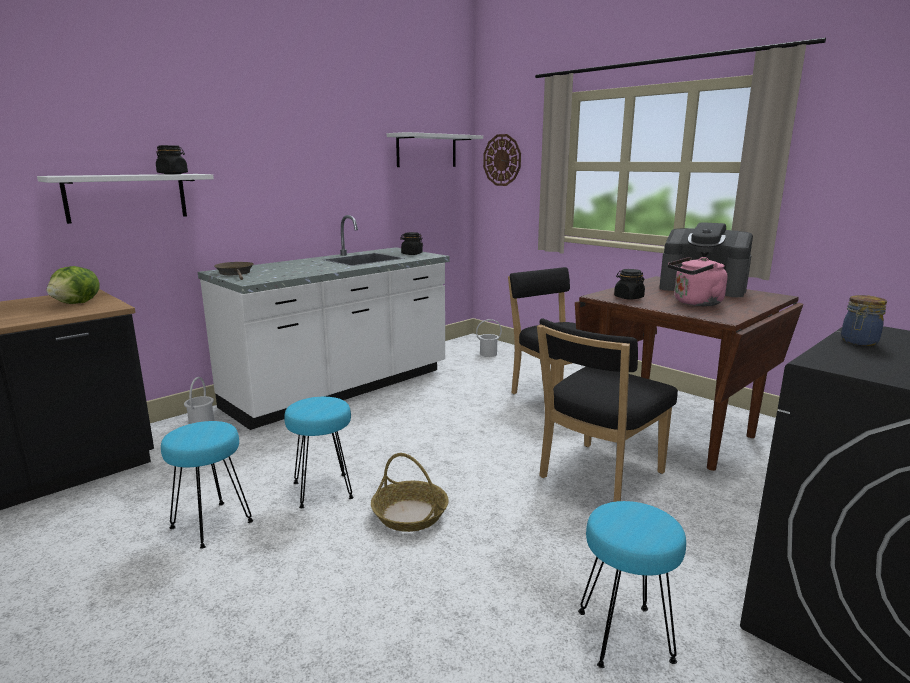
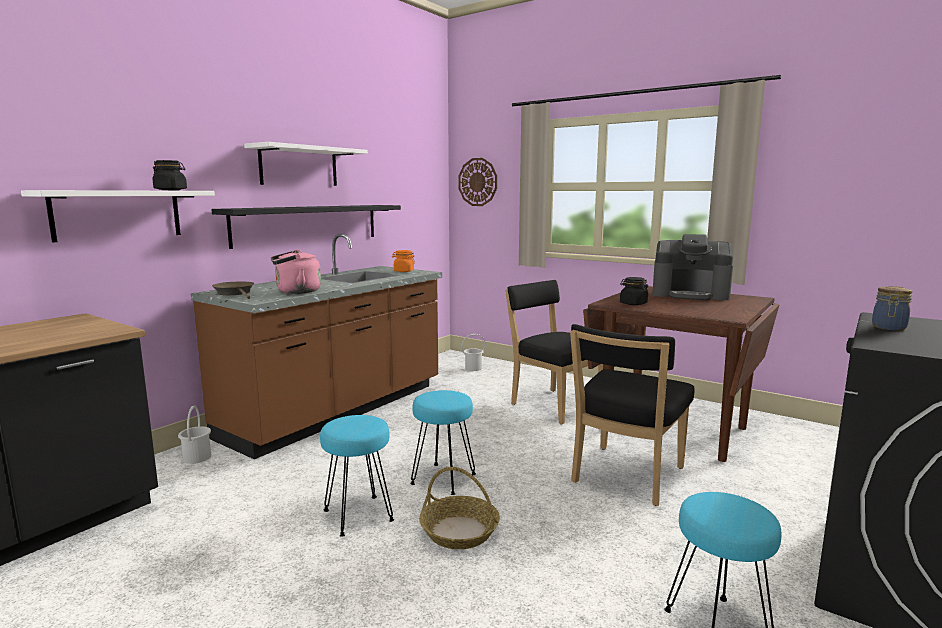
camera: 10 degrees left, 5 degrees down
(77, 303) = (73, 328): lettuce -> none
(211, 524) = (247, 564): turquoise stool -> turquoise stool (443, 478)
(317, 205) = (308, 224): none -> black shelf
(341, 389) = (337, 411): white counter -> brown counter
(411, 254) = (403, 271): black jar -> orange jar
(426, 151) = (407, 172): white shelf -> white shelf (299, 166)
(695, 303) = (695, 306): pink kettle -> pink kettle (296, 292)

